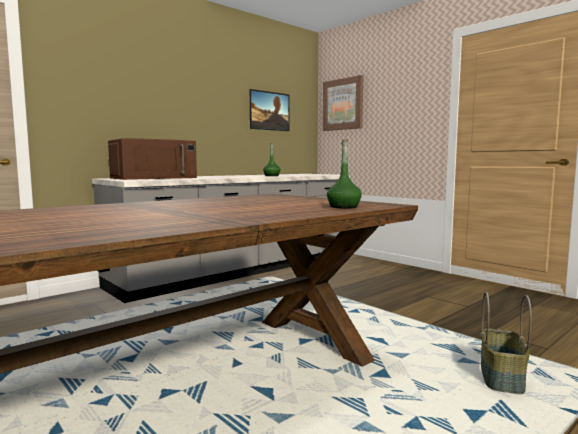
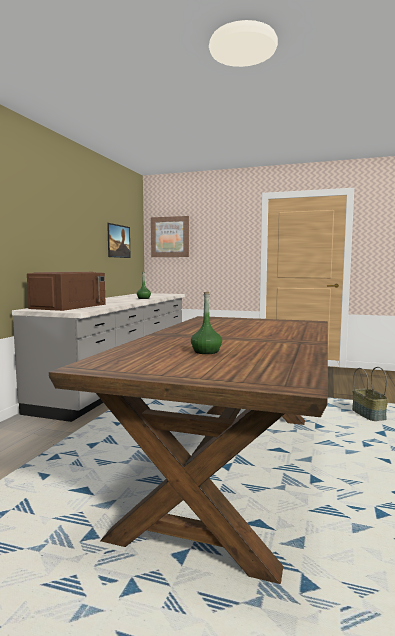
camera: 30 degrees left, 0 degrees up
(343, 207) = (302, 325): green bottle -> green bottle (206, 352)

